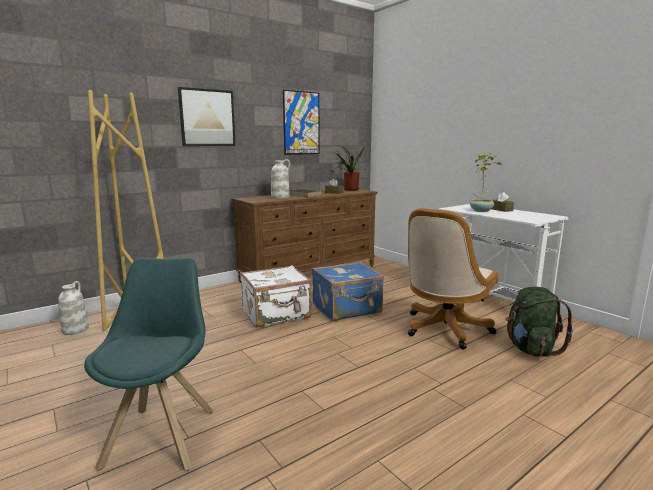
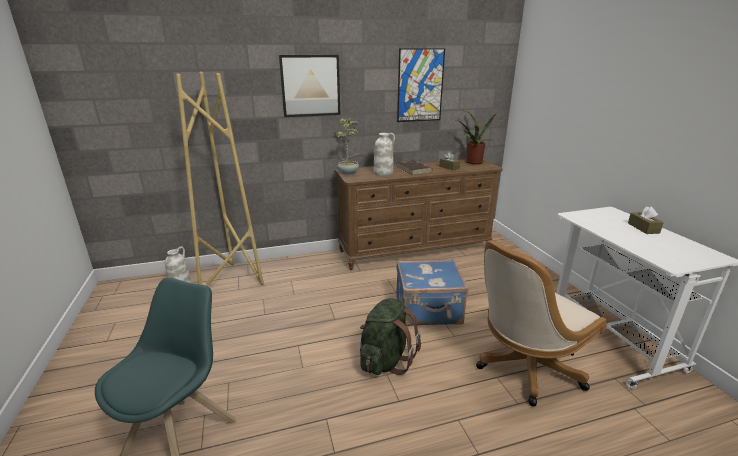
camera: 20 degrees right, 10 degrees up
(276, 314) = (353, 304): white suitcase -> none
(481, 211) = (612, 227): potted plant -> potted plant (349, 173)
(530, 349) = (624, 429): green backpack -> green backpack (385, 360)

